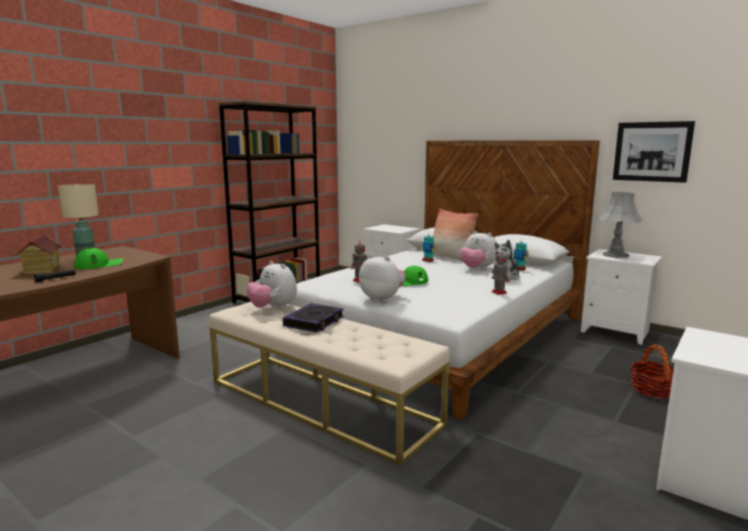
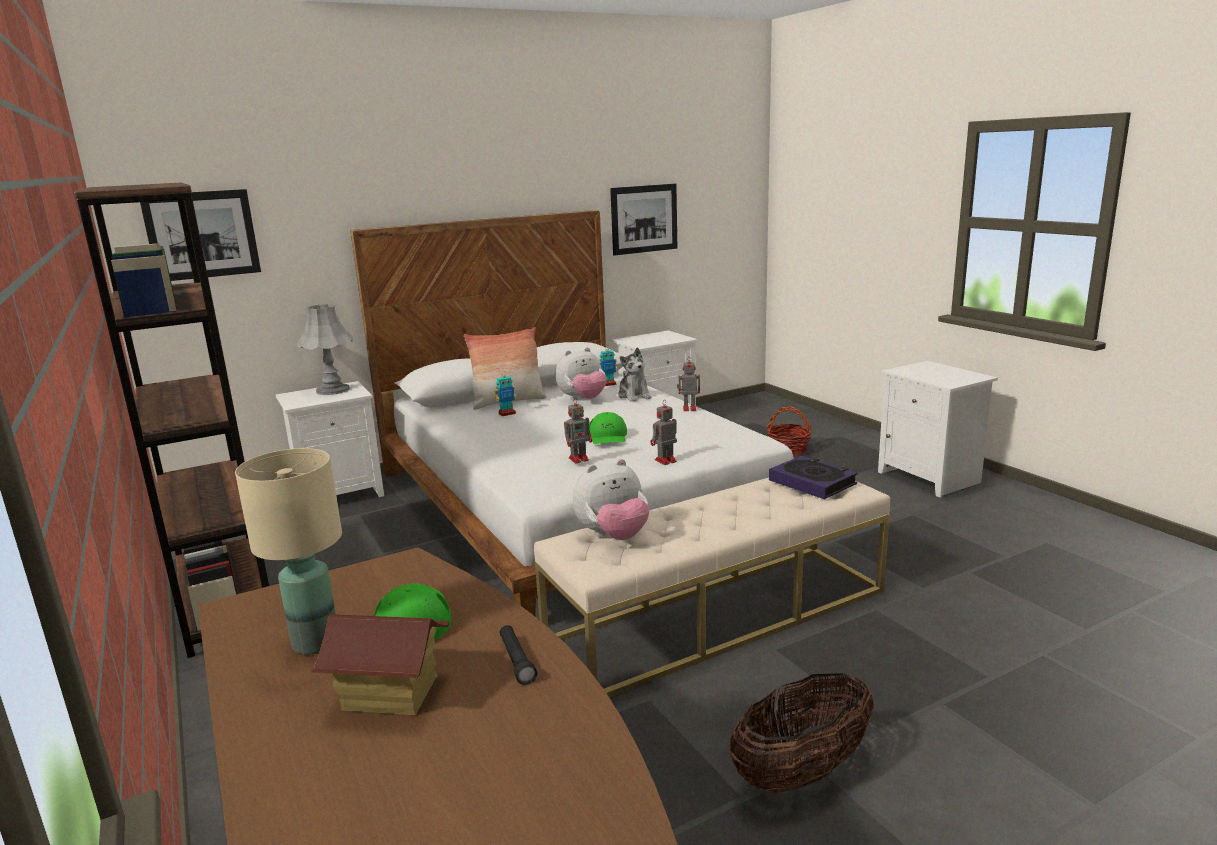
camera: 65 degrees left, 5 degrees up
(154, 452) = (801, 772): none -> basket
(314, 322) = (701, 514): book -> book (812, 482)
(369, 137) = (202, 235): none -> picture
(382, 299) = (664, 461): plush toy -> toy robot
(615, 255) = (646, 340): grey table lamp -> grey table lamp (333, 390)

